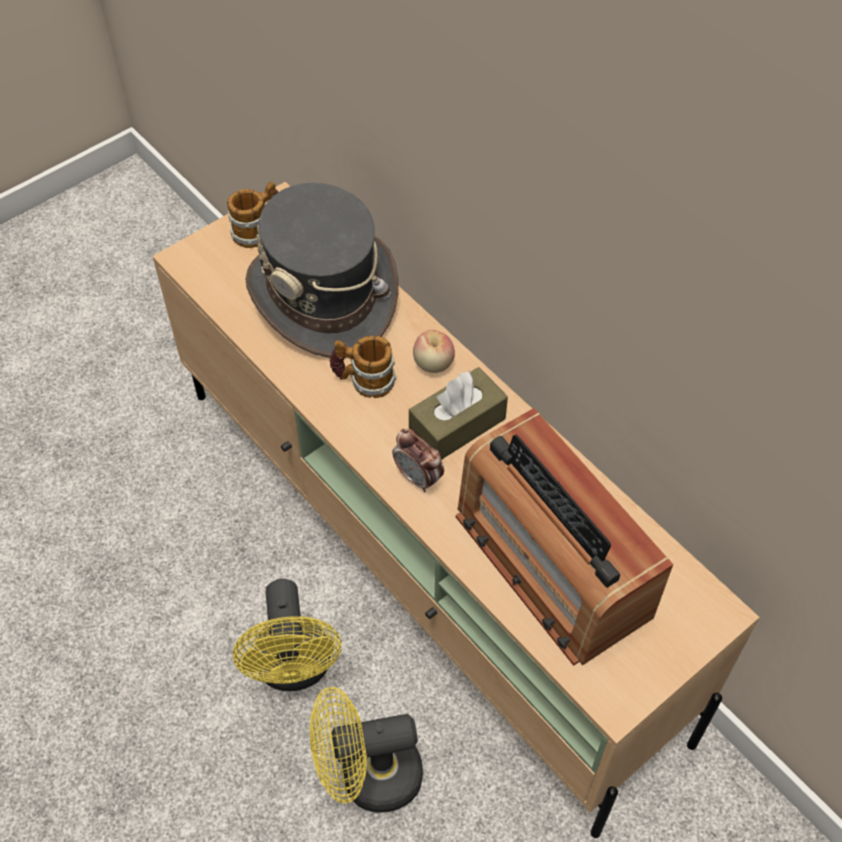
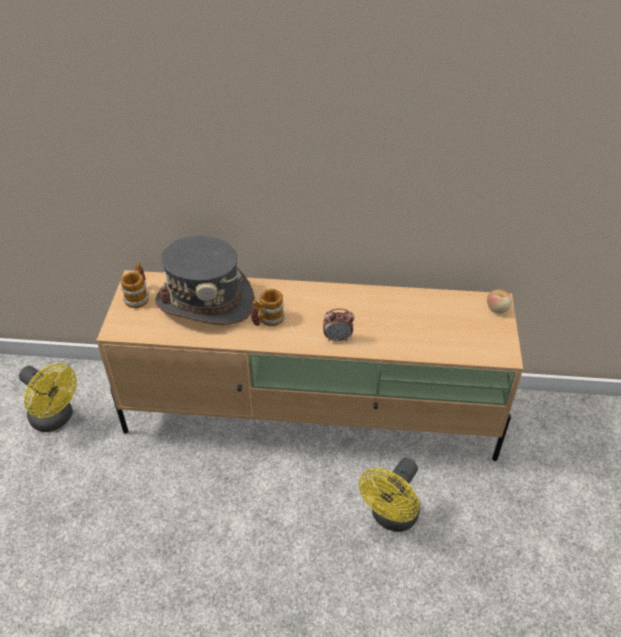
camera: 45 degrees left, 10 degrees down
(295, 670) = (310, 505): yellow fan -> yellow fan (56, 419)
(433, 363) = (288, 294): apple -> apple (497, 309)
(457, 425) = (327, 309): brown tissue box -> none
(551, 563) = (425, 329): radio -> none

